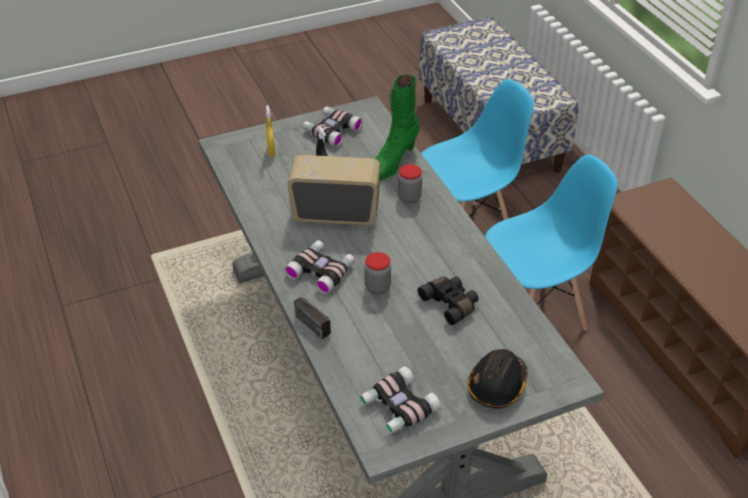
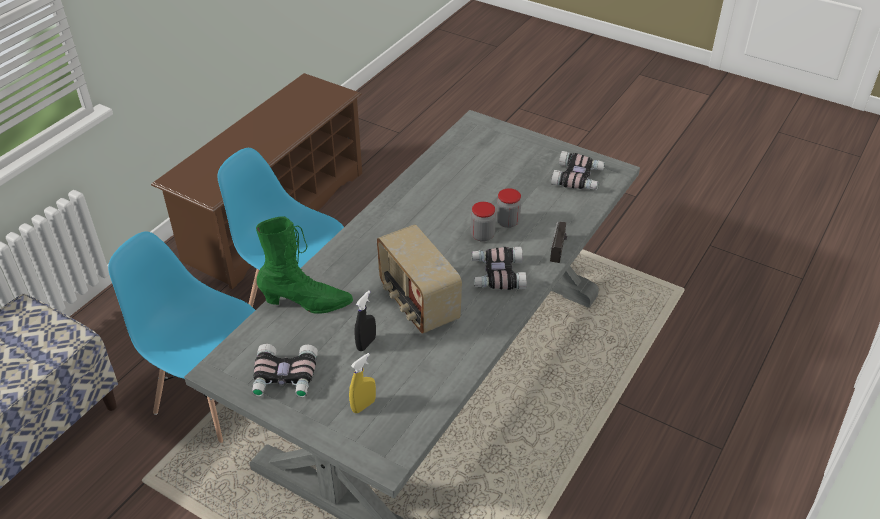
camera: 125 degrees left, 0 degrees up
(409, 197) = (351, 268): jar -> jar (507, 222)
(451, 304) = (460, 193): black binoculars -> none
(497, 385) = (512, 147): black hard hat -> none

